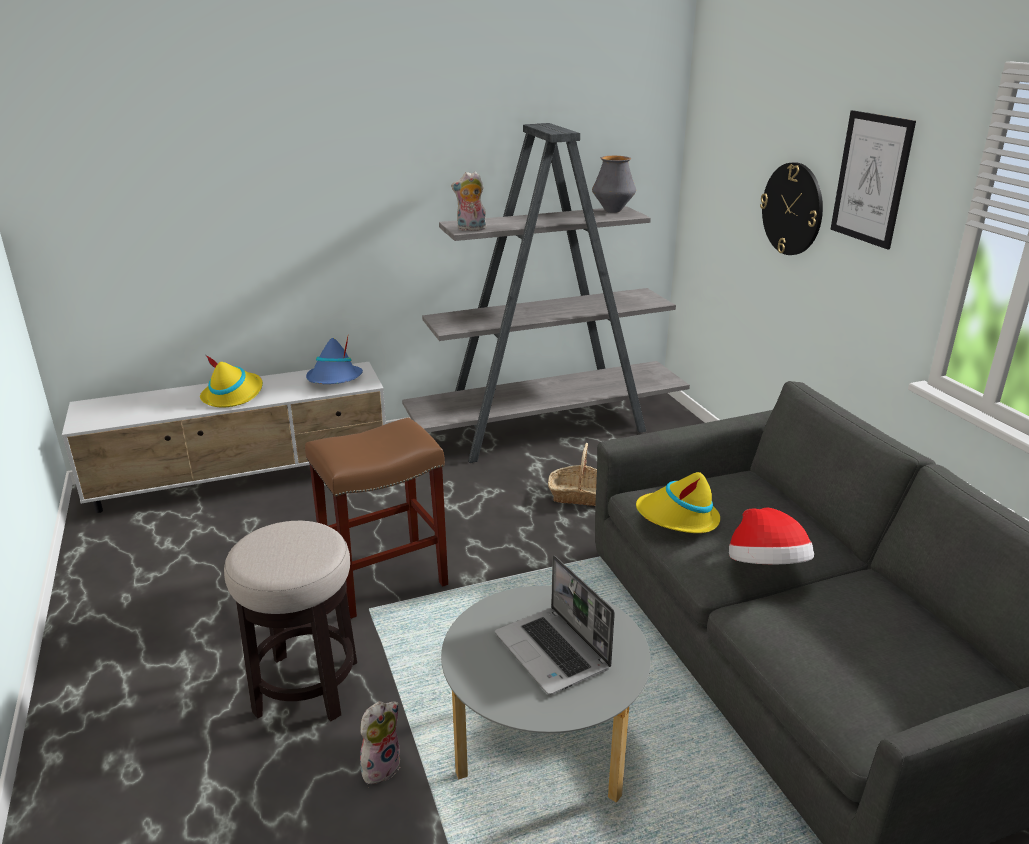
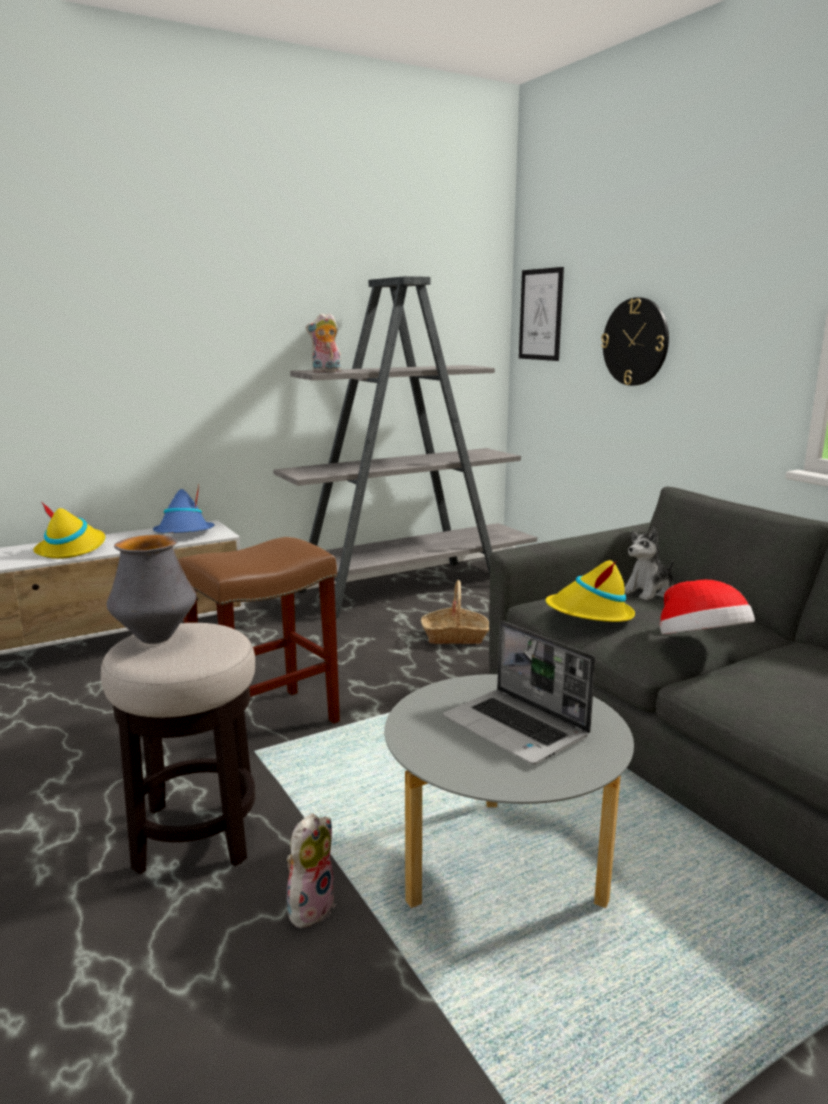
camera: 10 degrees left, 10 degrees down
(612, 211) = (456, 366): vase -> vase (155, 638)
(749, 492) = (649, 592): none -> plush toy
(871, 179) = (719, 292): picture -> picture (541, 314)

